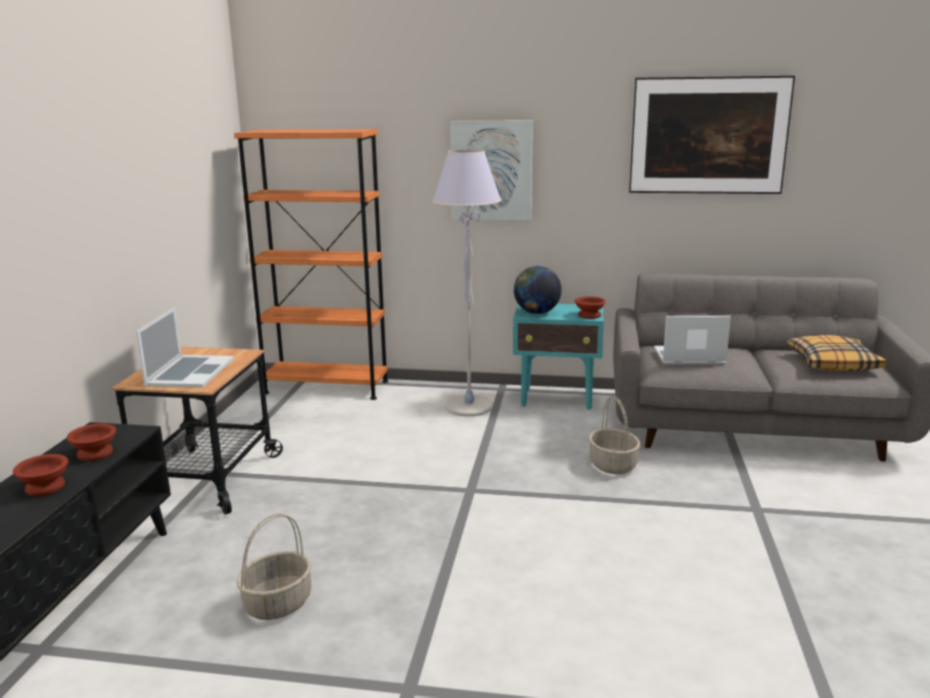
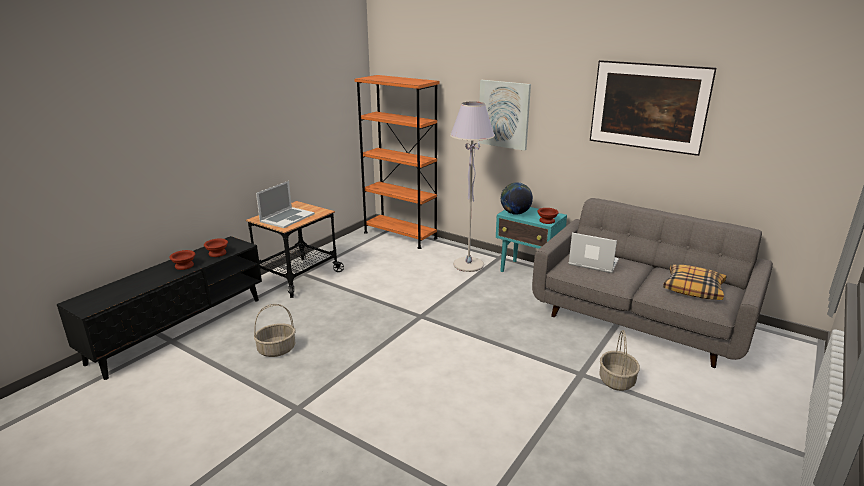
camera: 25 degrees right, 5 degrees up
(613, 465) = (518, 322): basket -> basket (617, 381)

